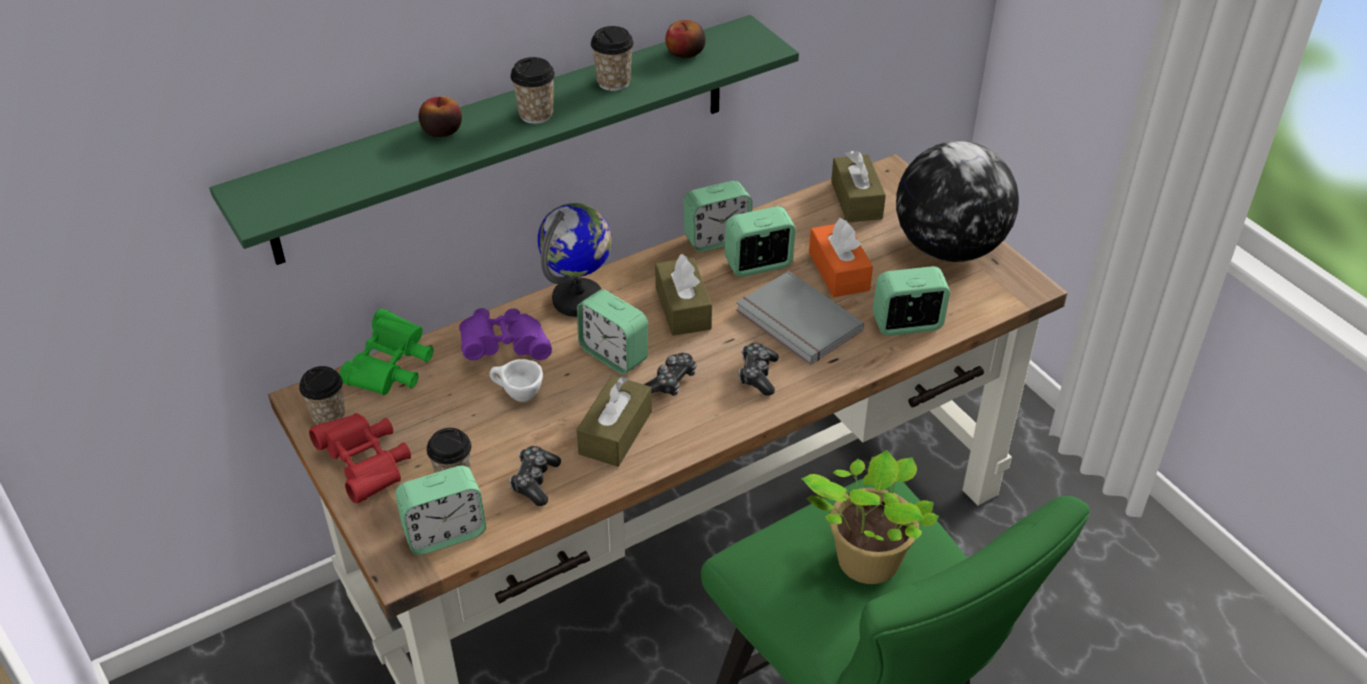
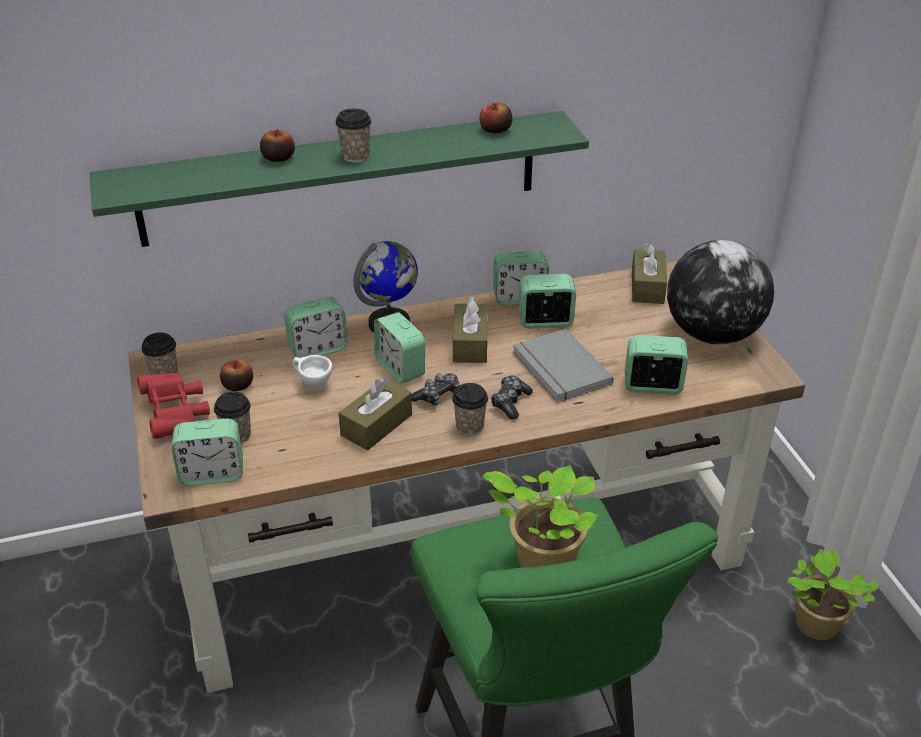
camera: 15 degrees right, 5 degrees down
(391, 369) = (226, 350): green binoculars -> none
(427, 413) = (238, 385): none -> apple
(504, 347) = (318, 349): purple binoculars -> alarm clock
(535, 481) = (298, 449): game controller -> none
(613, 82) = (427, 142): cup -> cup (469, 426)
(838, 271) = (610, 337): orange tissue box -> none
(1093, 548) = (815, 626): none -> potted plant

